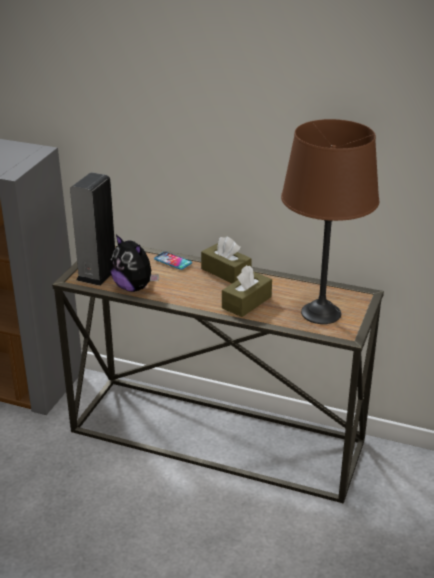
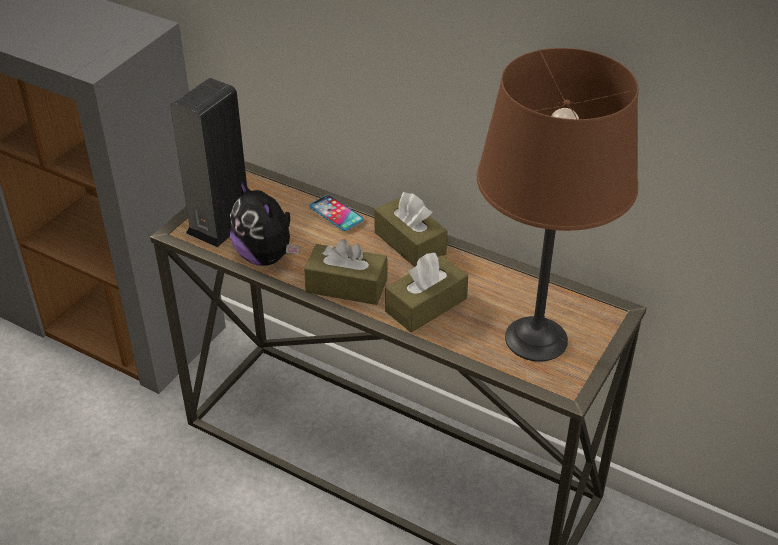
camera: 10 degrees right, 10 degrees up
(192, 297) = (346, 286): none -> brown tissue box

